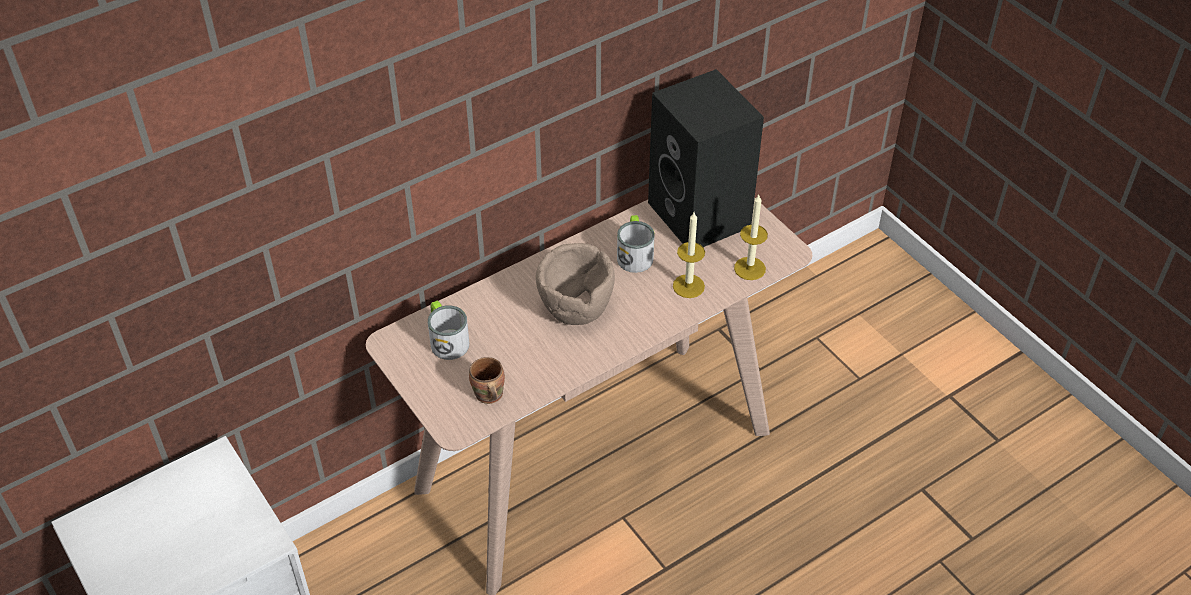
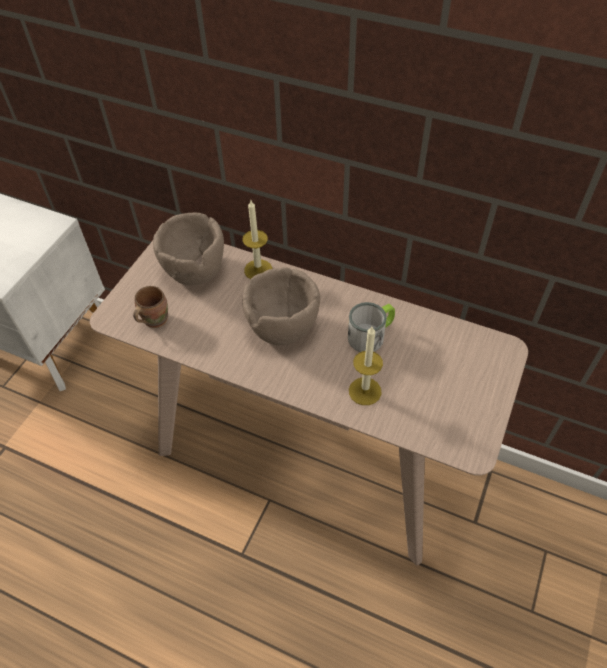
camera: 60 degrees right, 5 degrees up
(446, 339) = (195, 269): mug -> brown bowl
(702, 215) = (457, 359): black speaker -> none
(749, 268) = (424, 428): candle -> candle (258, 270)

